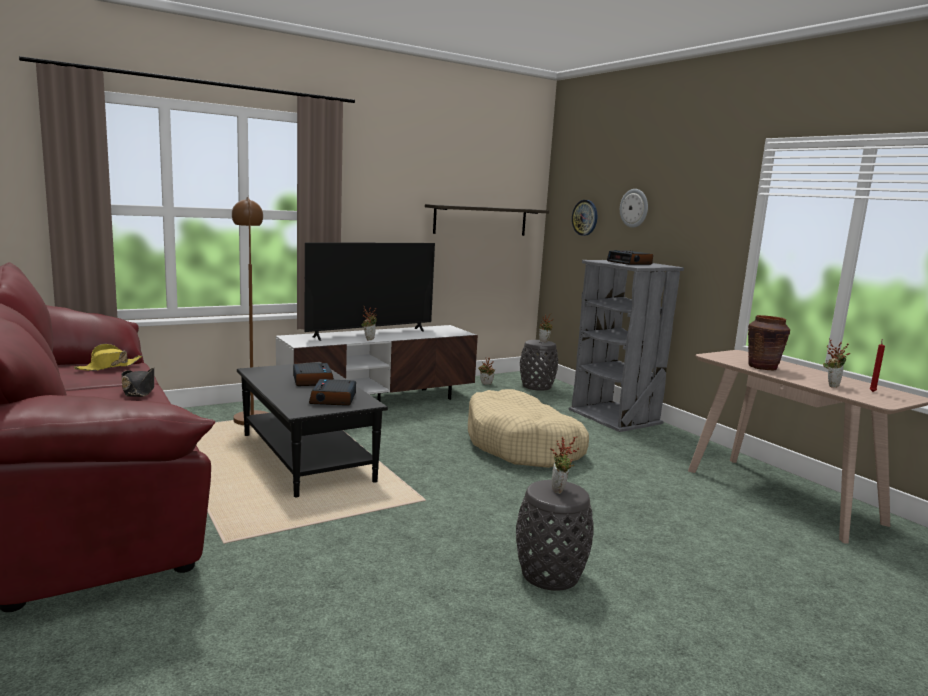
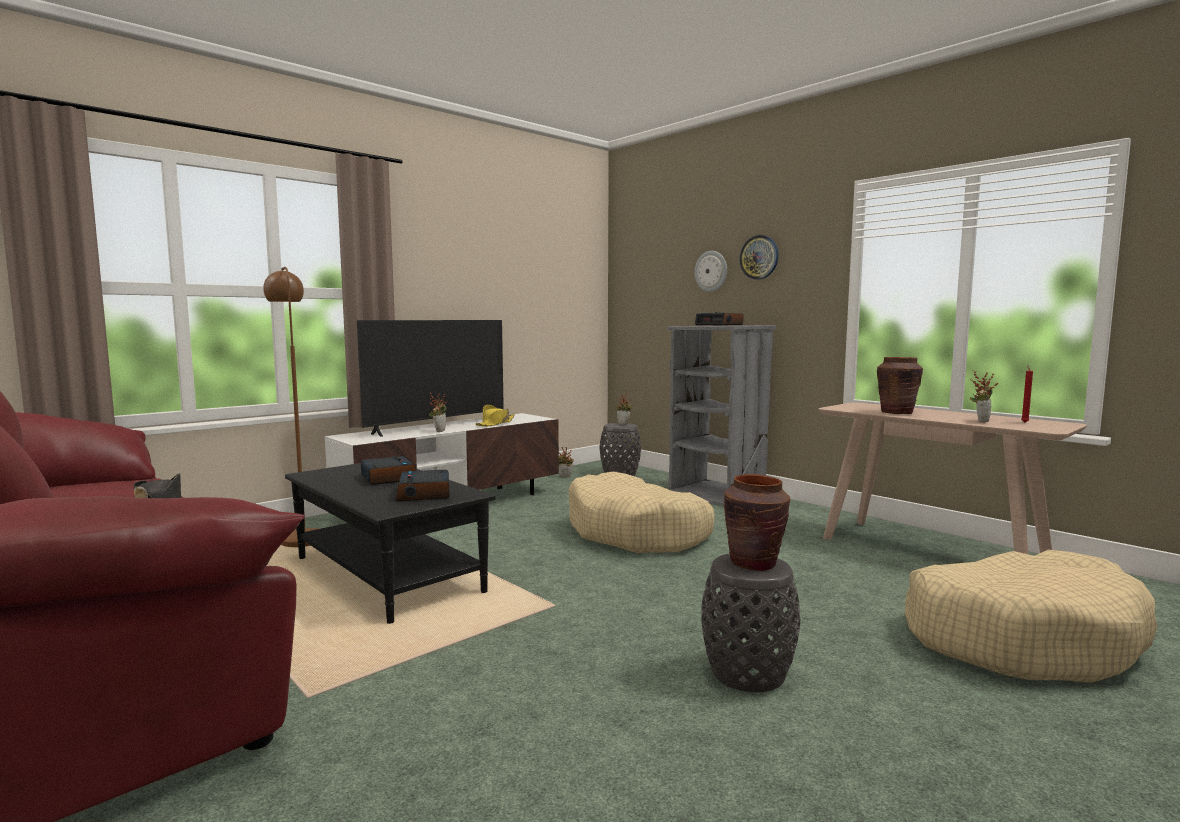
camera: 10 degrees left, 5 degrees down
(109, 367) = (109, 484): yellow hat -> yellow hat (495, 423)
(481, 220) = (544, 298): shelf -> none
(560, 491) = (754, 563): potted plant -> brown vase
(585, 217) = (655, 288): wall clock -> wall clock (759, 257)
(803, 582) = (1020, 638): none -> beige dog bed

